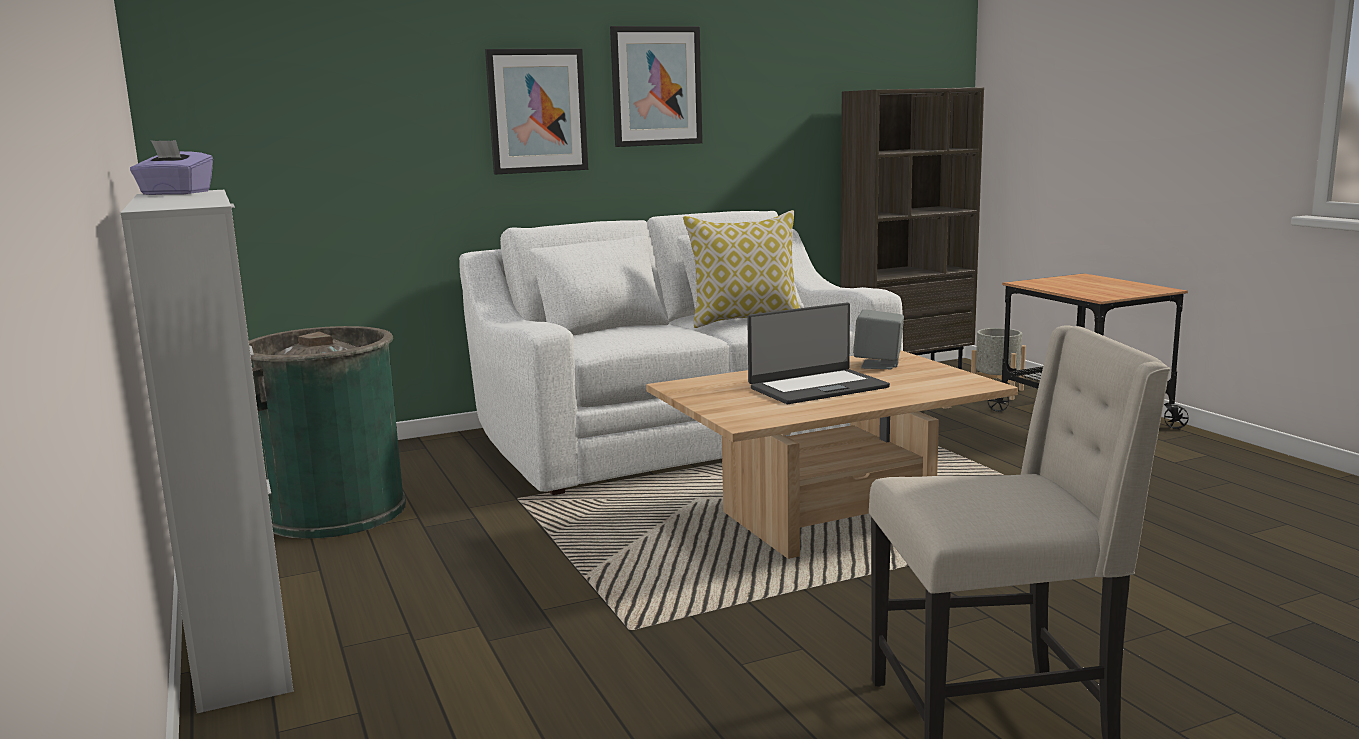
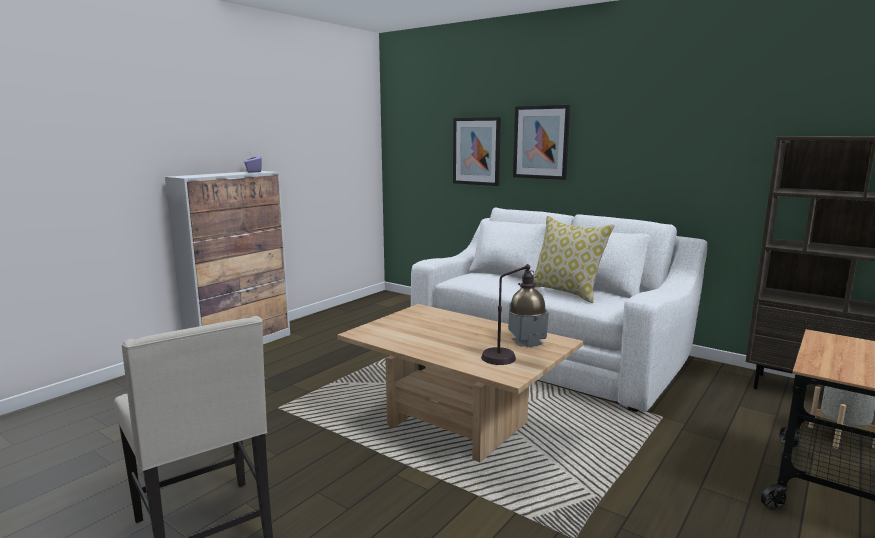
camera: 60 degrees right, 0 degrees up
(335, 511) = (365, 321): green trash can -> none
(656, 86) = (618, 129): picture -> picture (476, 151)
(817, 387) = (449, 336): laptop -> none
(930, 377) = (512, 359): none -> table lamp

